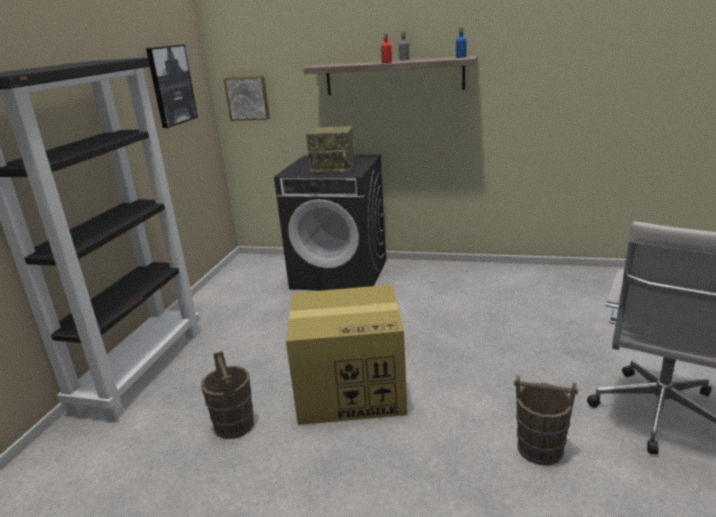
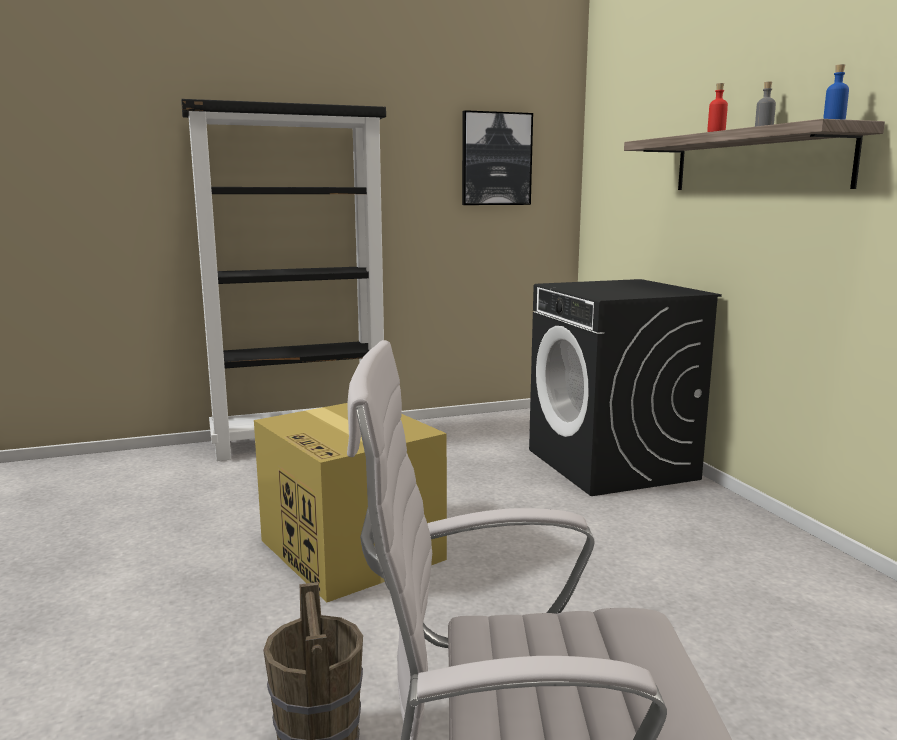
camera: 55 degrees right, 10 degrees down
(234, 425) = (240, 510): brown bucket -> none
(248, 98) = (606, 190): picture -> none
(334, 168) = (609, 290): radio -> none

